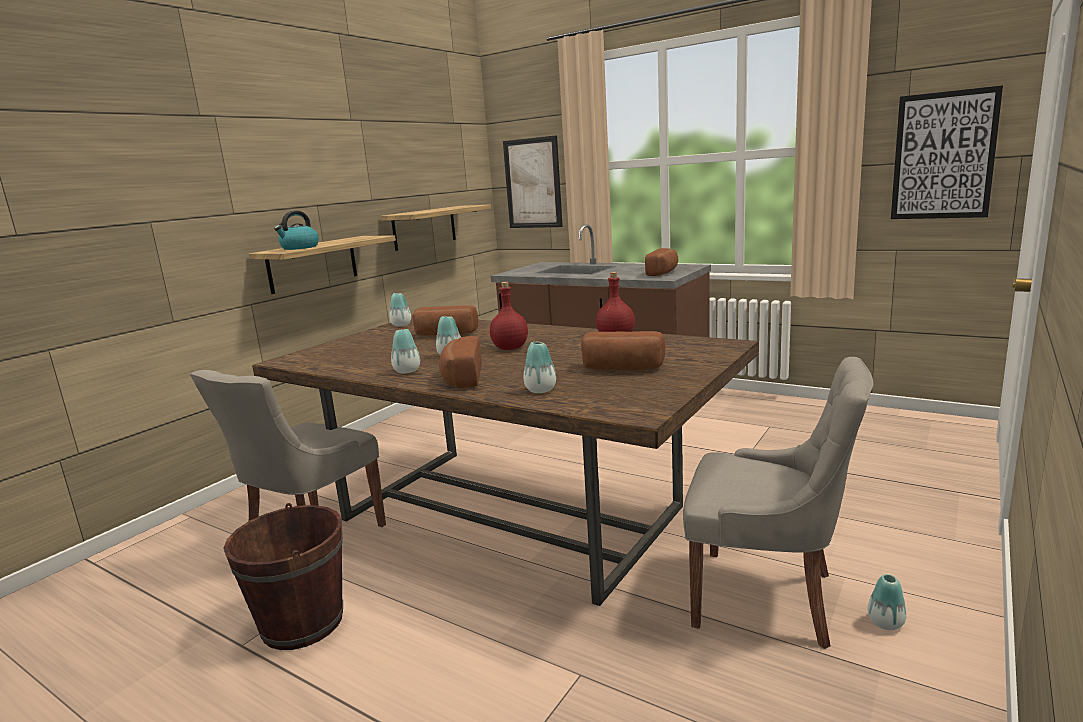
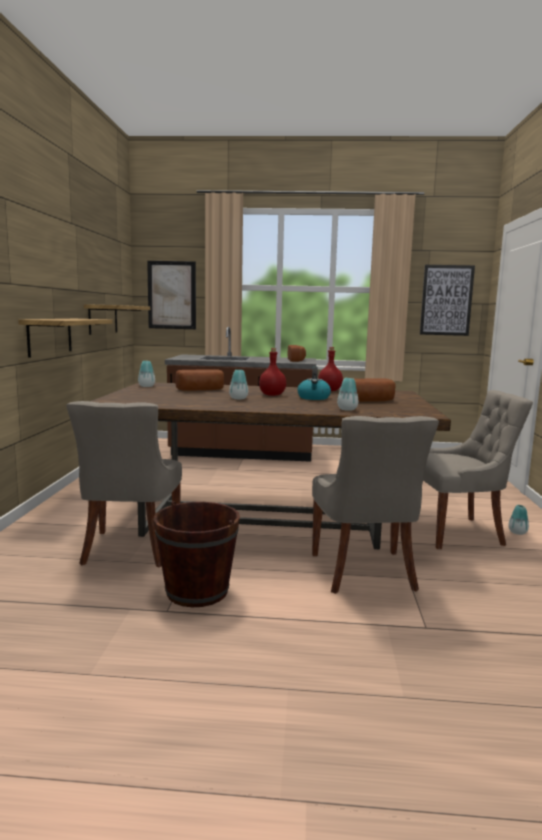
camera: 30 degrees left, 5 degrees down
(299, 248) = (59, 319): kettle -> kettle (314, 398)
(407, 371) = (229, 405): vase -> none
(461, 378) = (279, 406): bread -> none
(528, 647) = (364, 573): none -> grey chair

